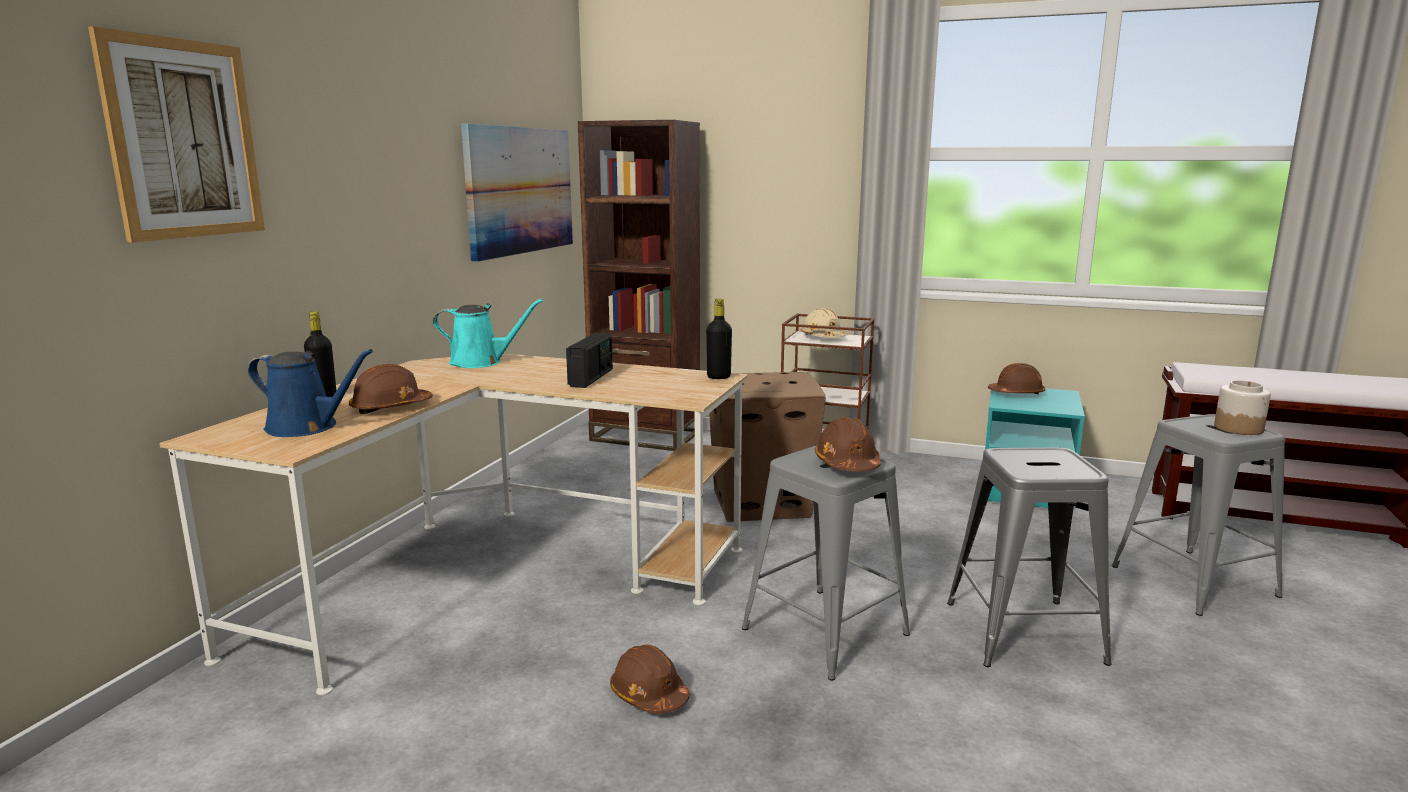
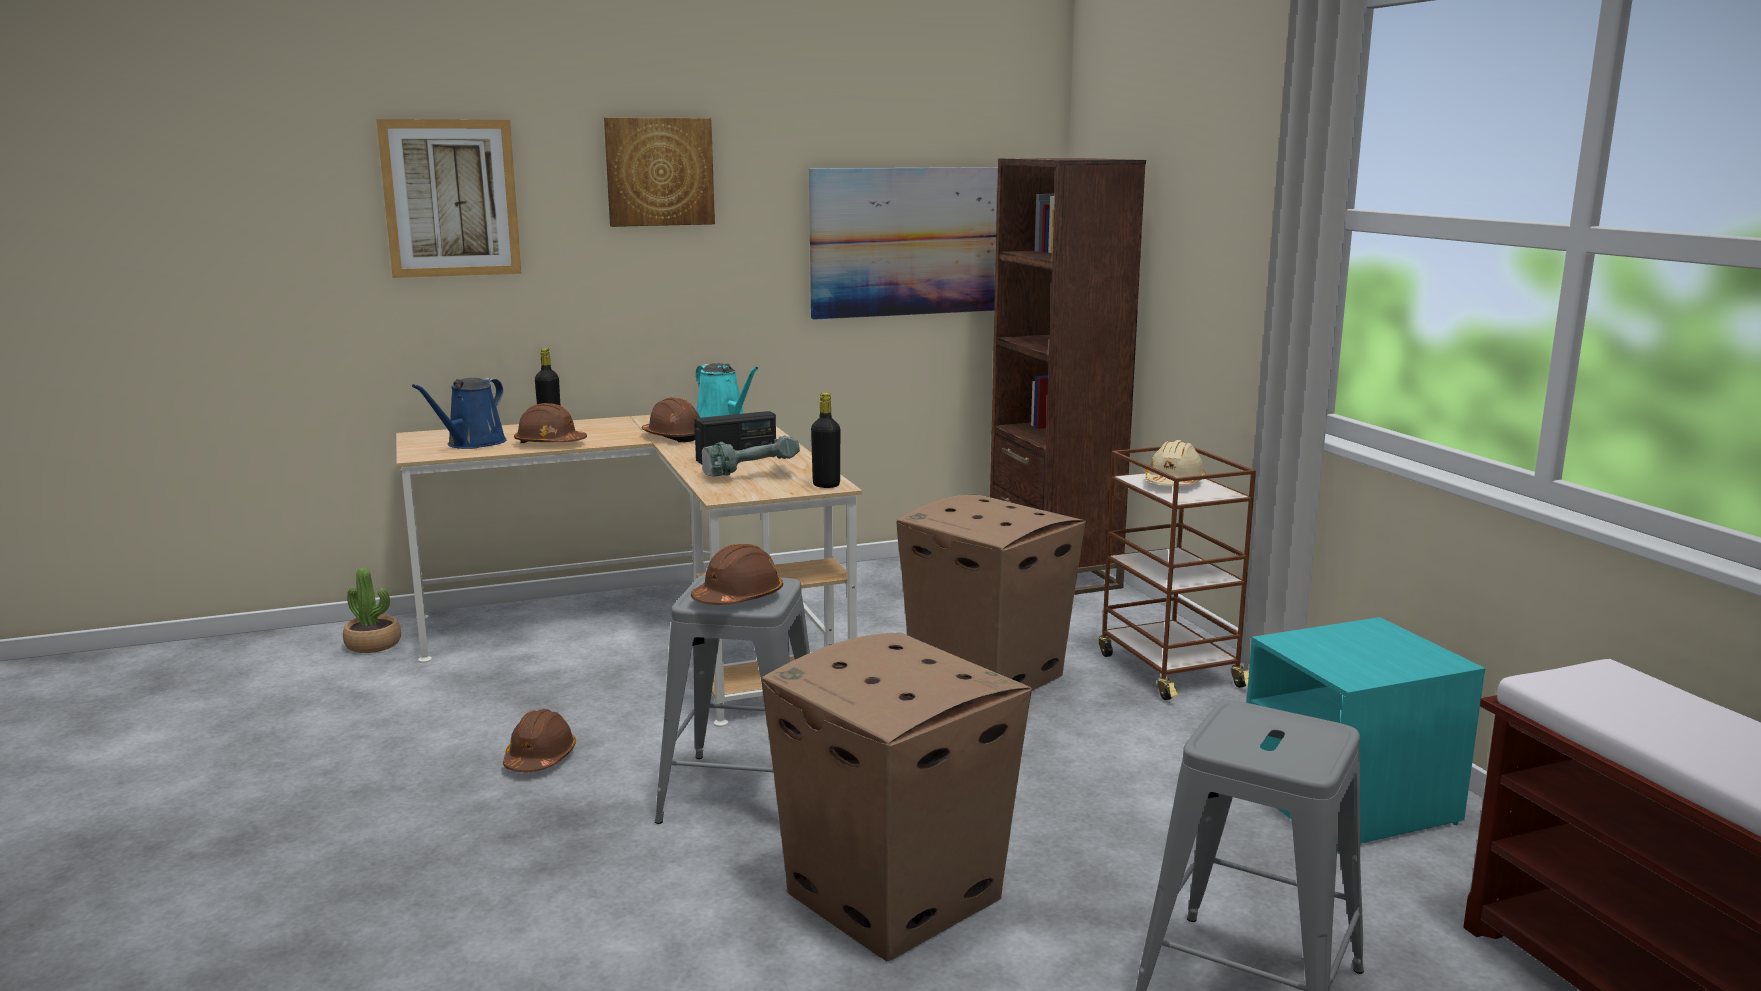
camera: 50 degrees right, 0 degrees up
(219, 709) = (373, 644): none -> potted plant
(307, 427) = (472, 444): blue watering can -> blue watering can turned 45 degrees clockwise
(364, 119) = (659, 171): none -> picture
(645, 384) = (750, 474): none -> power drill
(1016, 393) = (1361, 637): brown hard hat -> brown hard hat (674, 437)
(1023, 632) = (895, 896): grey stool -> cardboard box
(1238, 428) = (1294, 748): jar -> none

